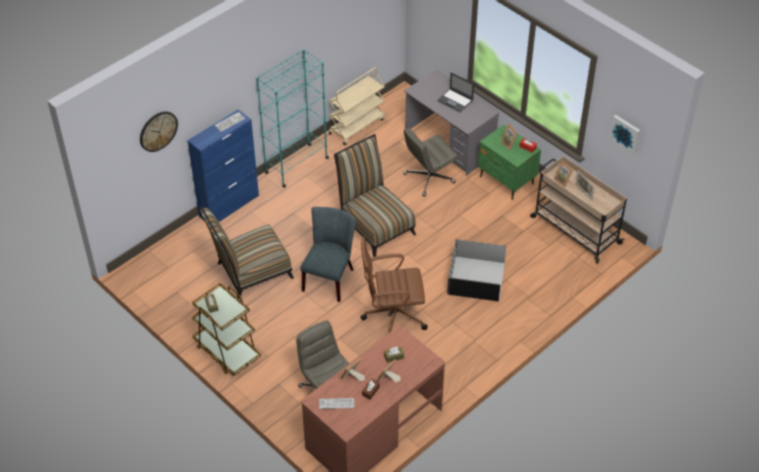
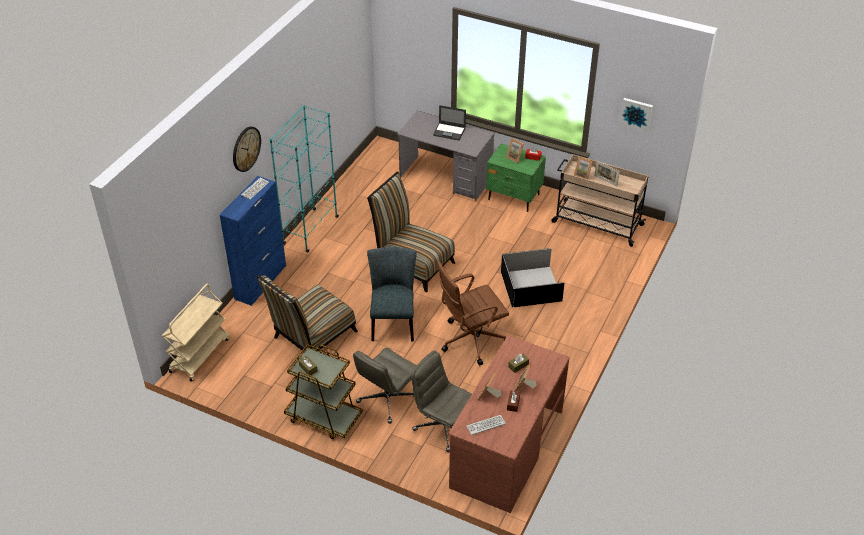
camera: 20 degrees left, 5 degrees down
(158, 131) = (194, 207): wall clock -> wall clock (246, 149)
(357, 126) = (351, 183): beige cart -> beige cart (199, 354)
(428, 178) = (442, 212): grey office chair -> grey office chair (387, 400)

